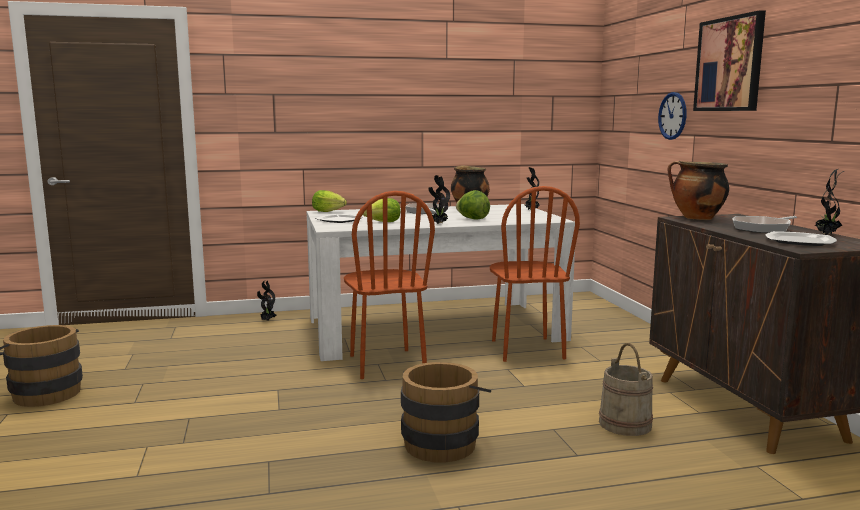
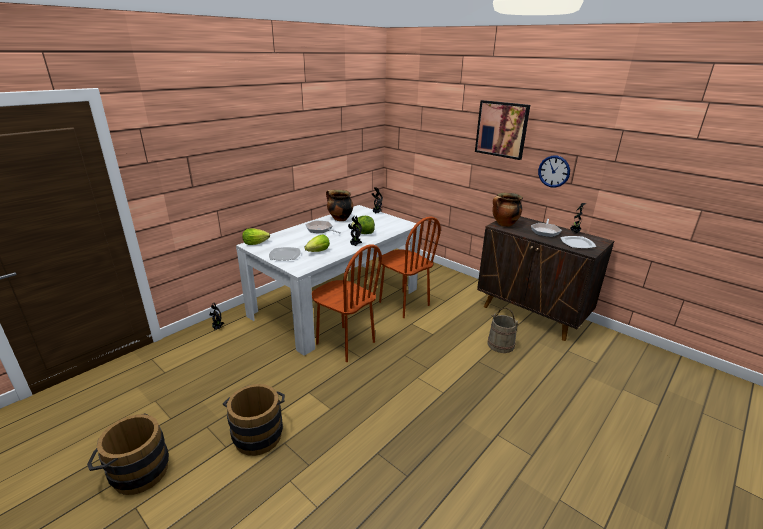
camera: 35 degrees left, 15 degrees up
(443, 441) = (443, 393): brown bucket -> brown bucket (258, 432)
(672, 116) = (454, 150): wall clock -> wall clock (554, 171)

